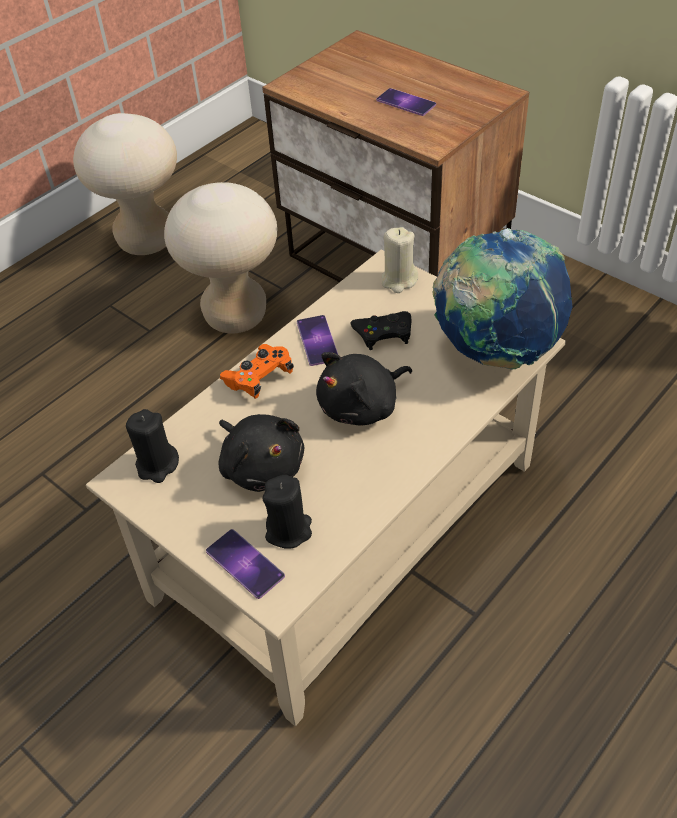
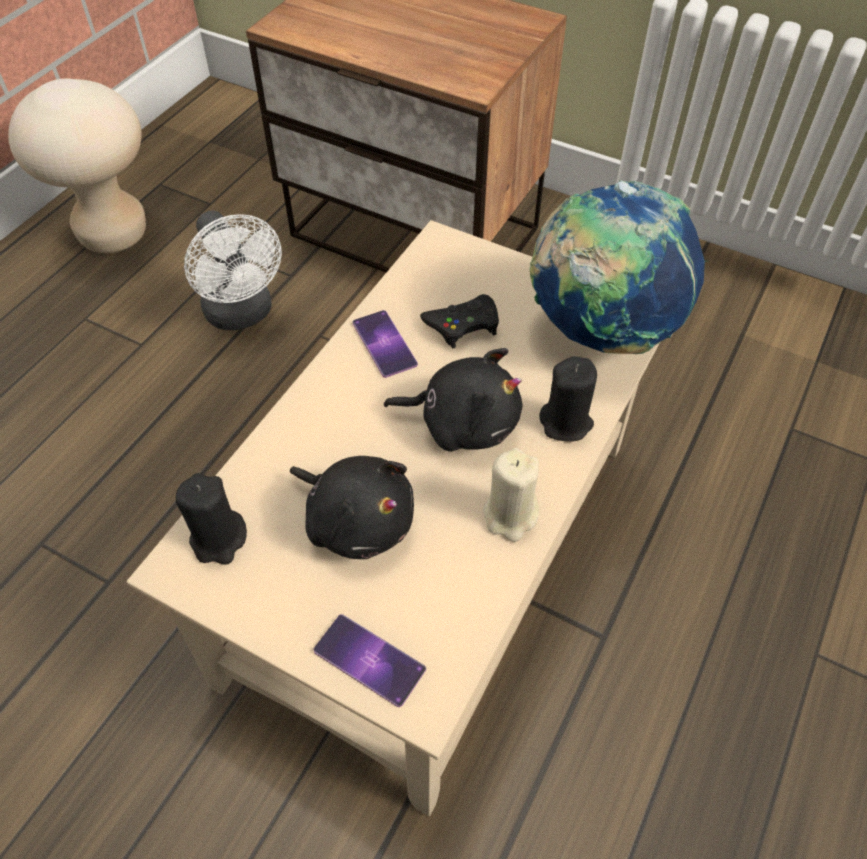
camera: 15 degrees left, 5 degrees up
(235, 316) = (243, 314): beige stool -> white fan
(259, 378) = (324, 402): orange game controller -> none
(289, 530) = (414, 603): black candle -> black candle (566, 422)
(362, 406) = (463, 422): black plush toy -> black plush toy turned 120 degrees counterclockwise
(399, 280) = (463, 256): beige candle -> beige candle (510, 515)
(406, 102) = (427, 37): phone -> none

